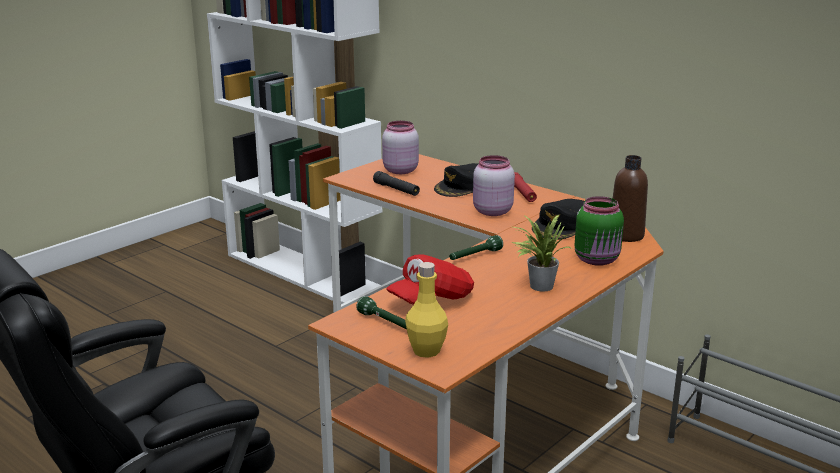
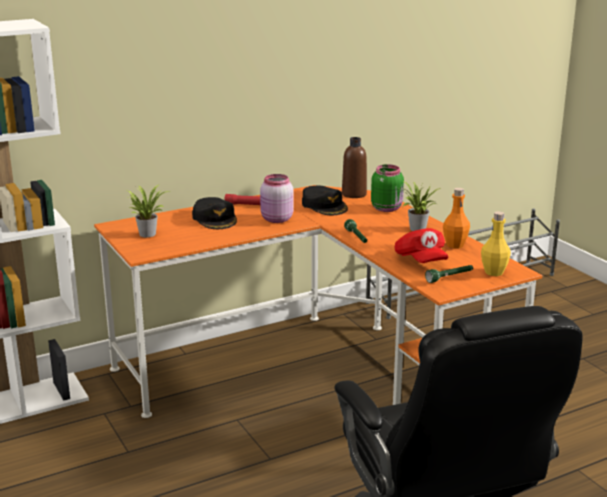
camera: 70 degrees left, 0 degrees up
(396, 189) = (194, 241): black flashlight -> none
(399, 170) = (147, 233): pink jar -> potted plant
(504, 315) = (455, 245): none -> orange bottle

